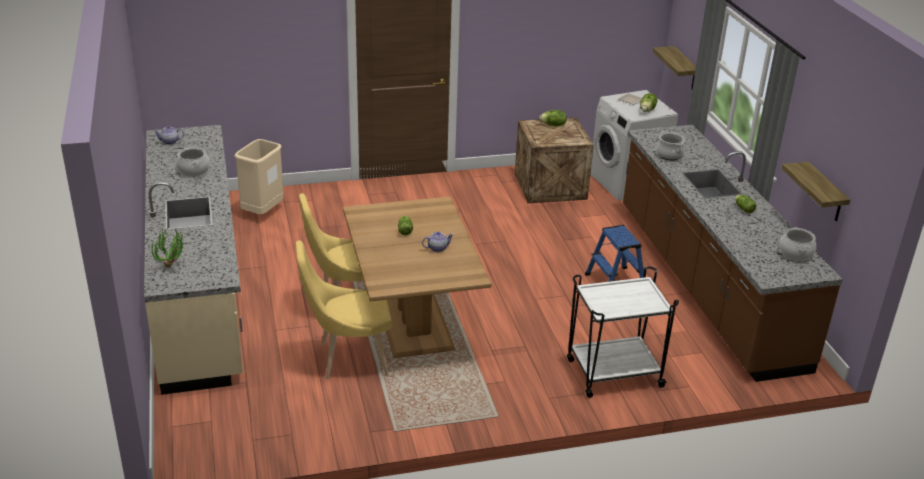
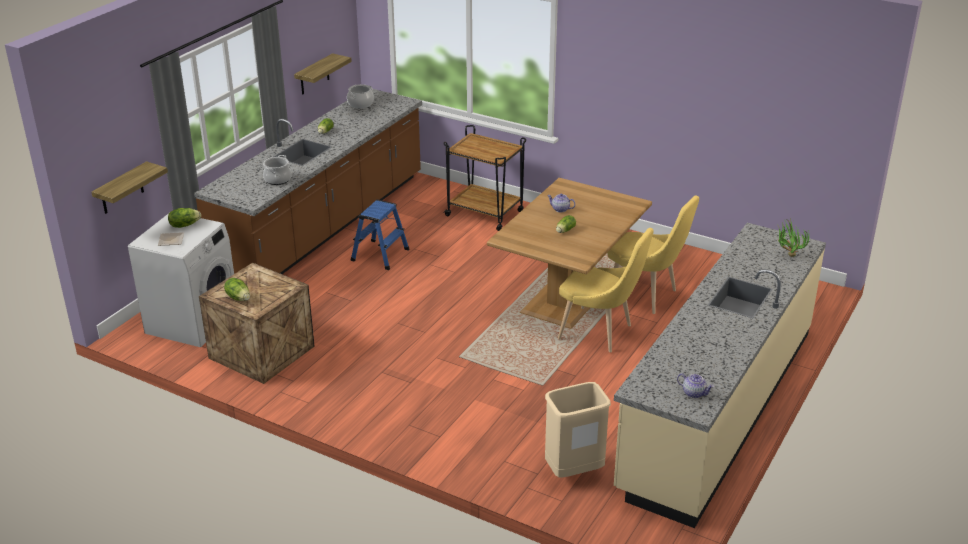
camera: 135 degrees left, 0 degrees up
(193, 171) = (699, 340): cooking pot -> none
(613, 373) = (485, 214): white cart -> brown cart

